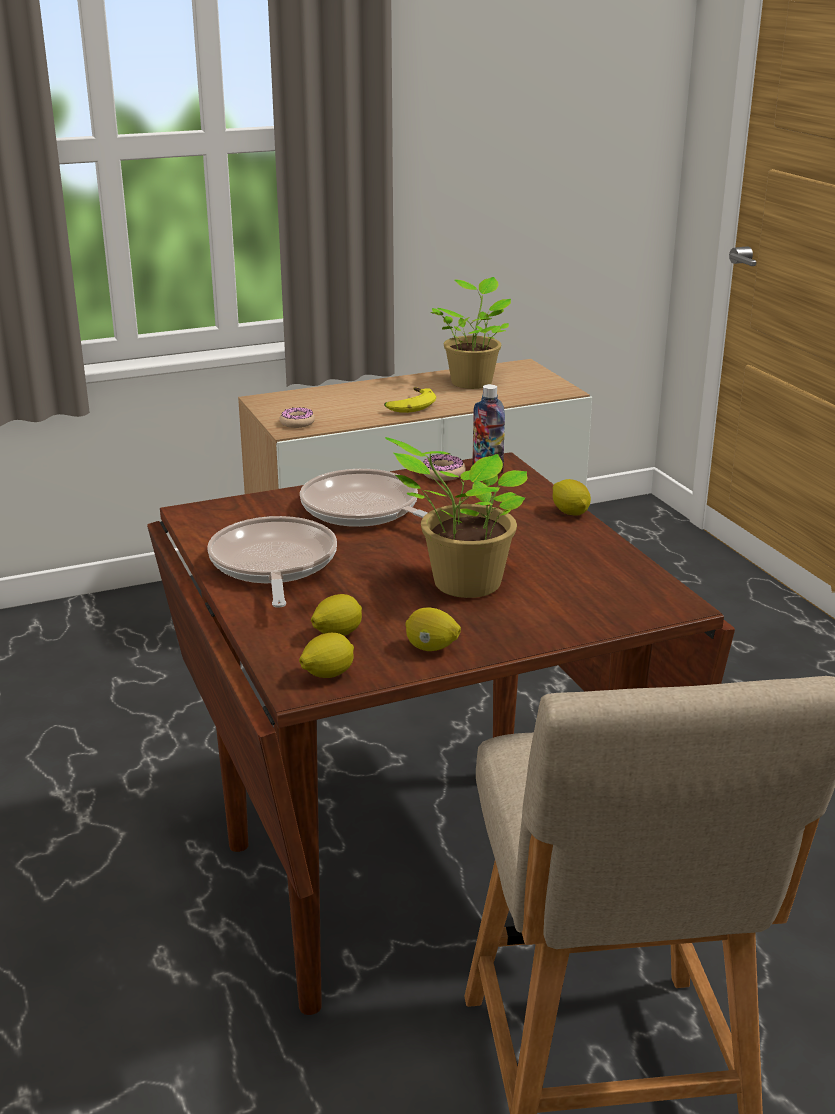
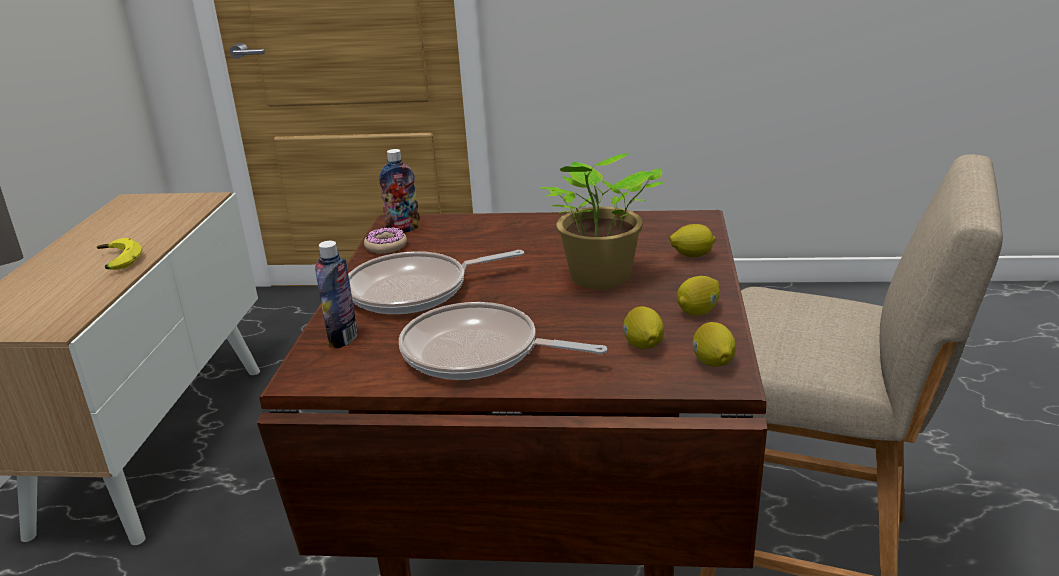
camera: 60 degrees left, 0 degrees up
(260, 508) = (343, 339): none -> bottle
(297, 423) = (49, 321): donut -> none
(472, 381) = (120, 225): potted plant -> none
(570, 512) = (519, 218): lemon -> lemon (692, 256)

